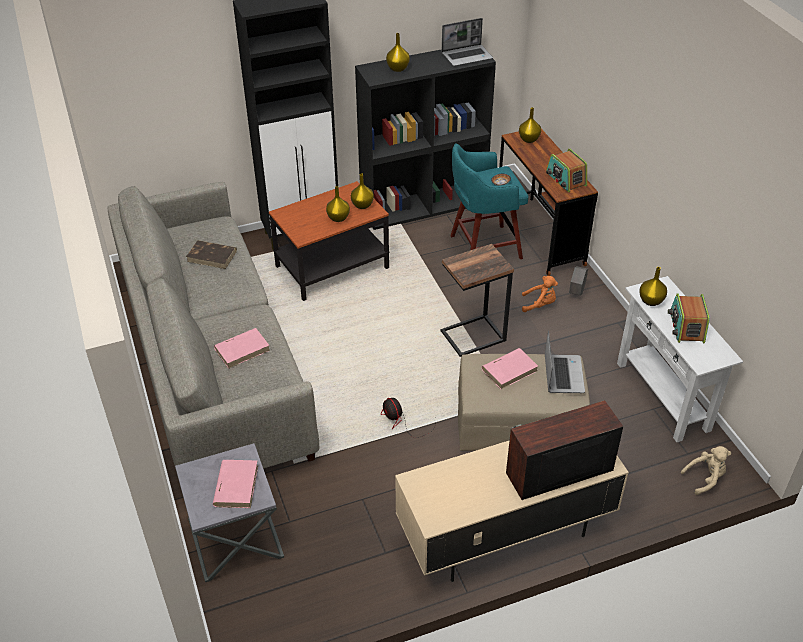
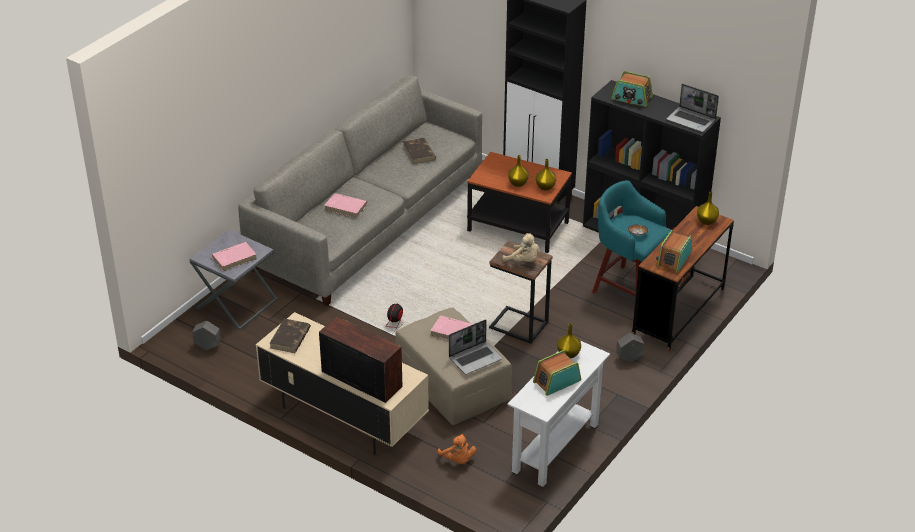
camera: 55 degrees right, 5 degrees down
(285, 603) = (208, 346): none -> grey planter
(398, 68) = (631, 98): yellow vase -> radio
(440, 501) = (290, 338): none -> brown book
(539, 304) = (592, 345): orange plush toy -> orange plush toy (458, 460)
(705, 478) = (488, 499): beige plush toy -> beige plush toy (523, 261)

